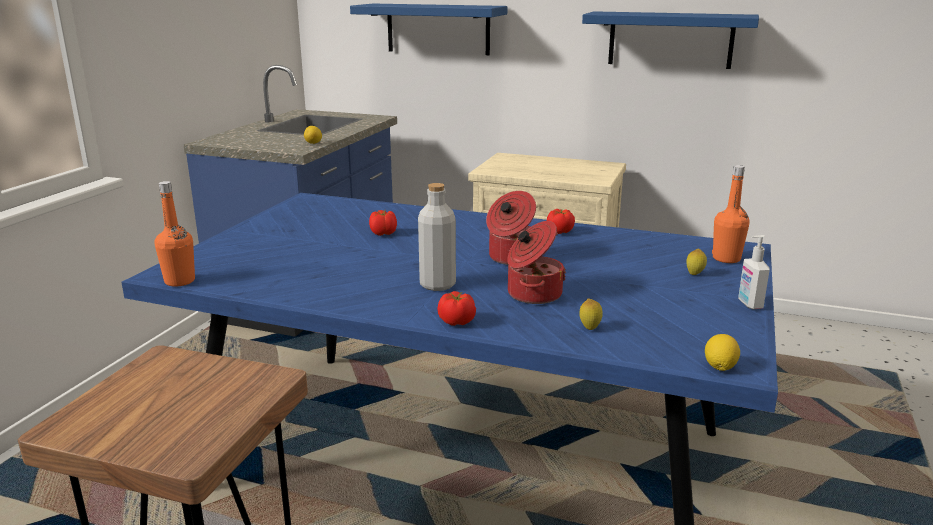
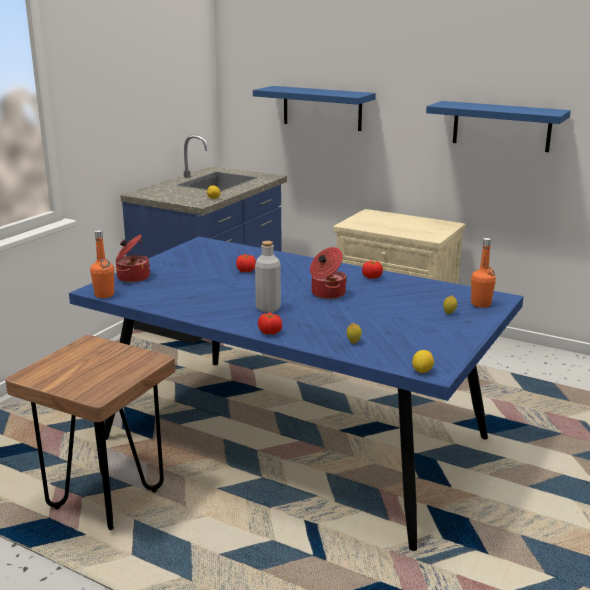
camera: 10 degrees right, 0 degrees up
(532, 294) = (328, 318): cooking pot -> cooking pot (132, 277)
(749, 304) = (472, 335): soap dispenser -> none

